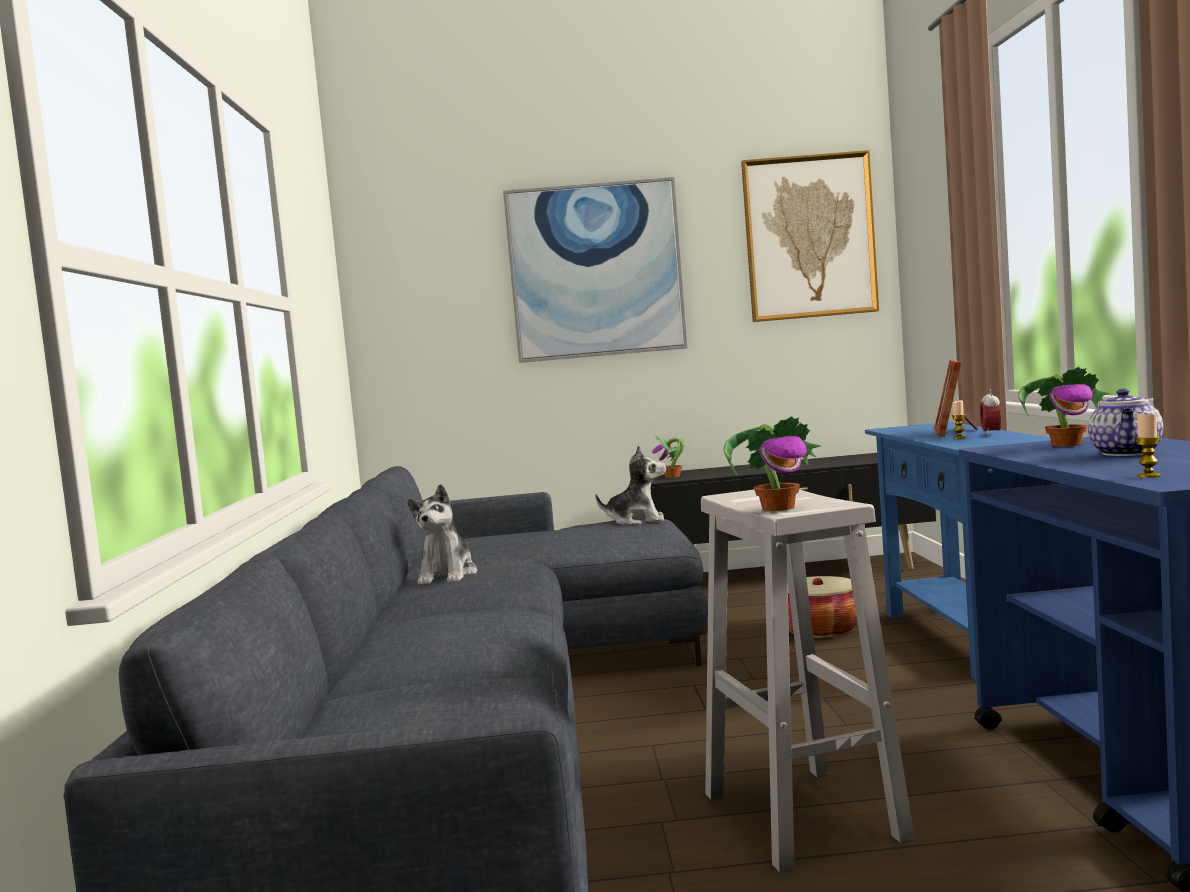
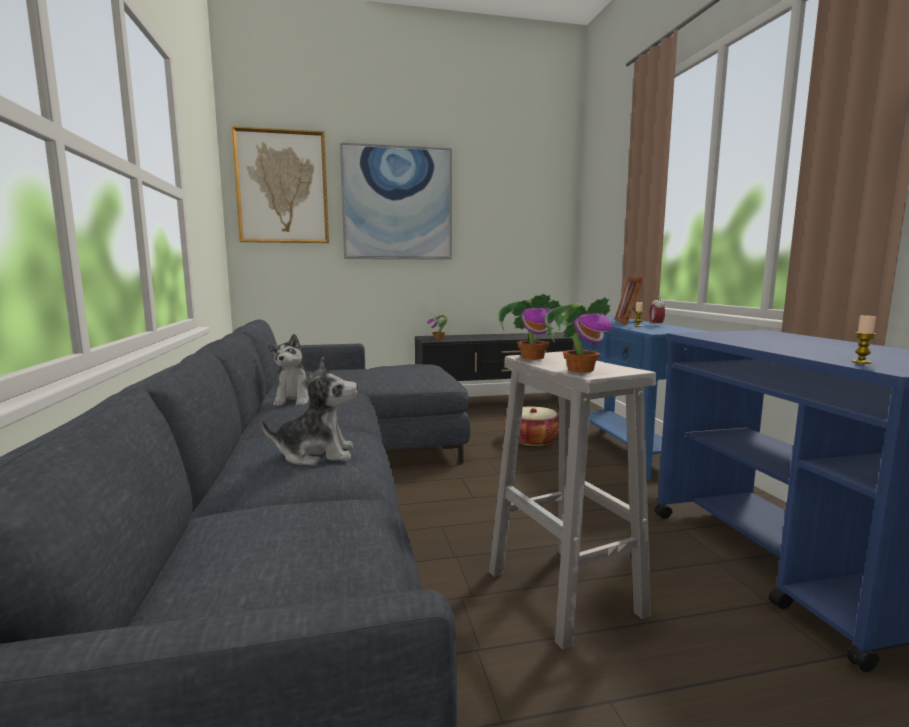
camera: 10 degrees left, 5 degrees up
(637, 521) = (421, 366): plush toy -> plush toy (316, 454)
(809, 237) = (529, 197): picture -> picture (282, 187)
(1067, 444) = (742, 335): potted plant -> potted plant (533, 357)
(1127, 453) = (801, 343): teapot -> none

